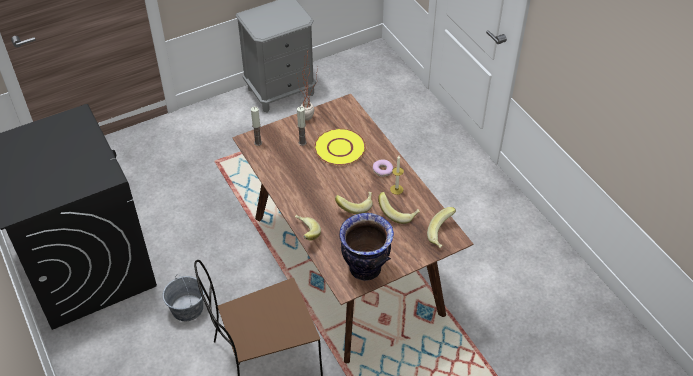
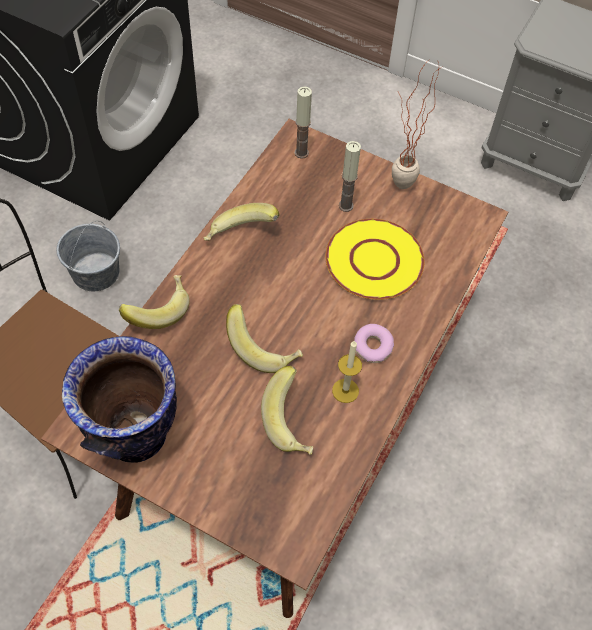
camera: 55 degrees right, 10 degrees up
(442, 235) = (291, 522): banana -> banana (241, 236)

